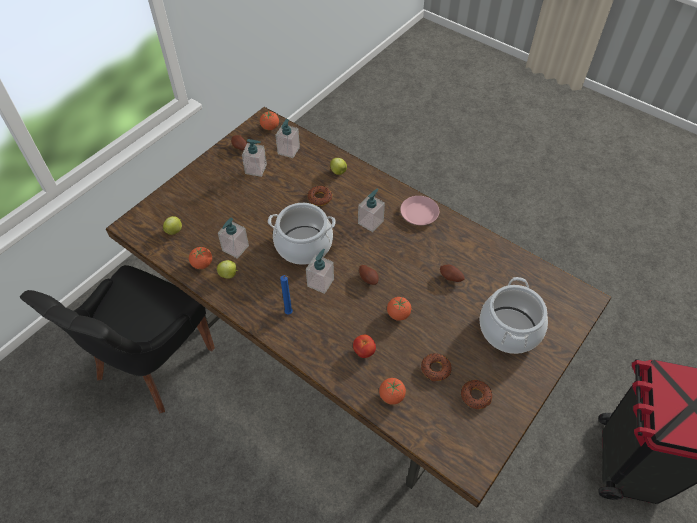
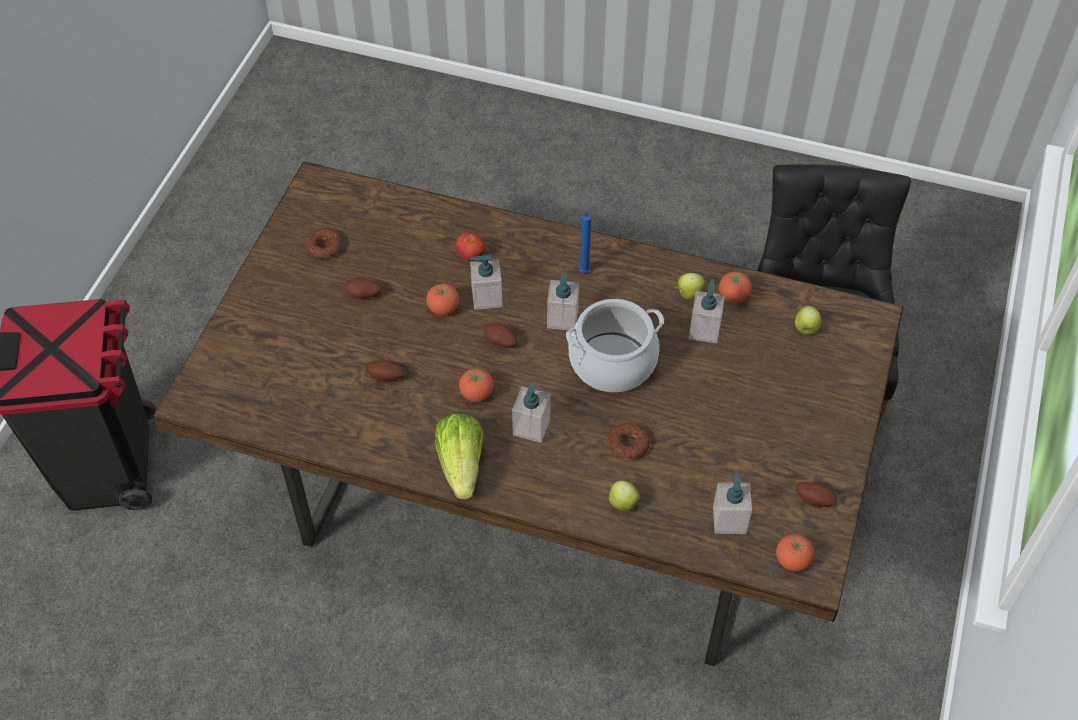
camera: 160 degrees right, 0 degrees up
(256, 169) = (759, 465): soap dispenser -> soap dispenser (486, 297)
(391, 396) = (421, 221): tomato -> tomato (477, 394)
(419, 213) = (461, 465): pink plate -> lettuce
(435, 369) = (378, 261): donut -> none
(453, 342) = (363, 295): none -> potato
(509, 329) = (293, 331): cooking pot -> none

